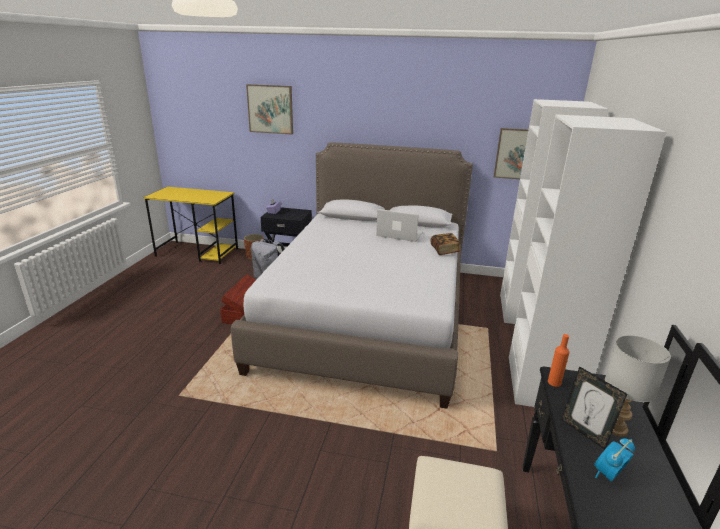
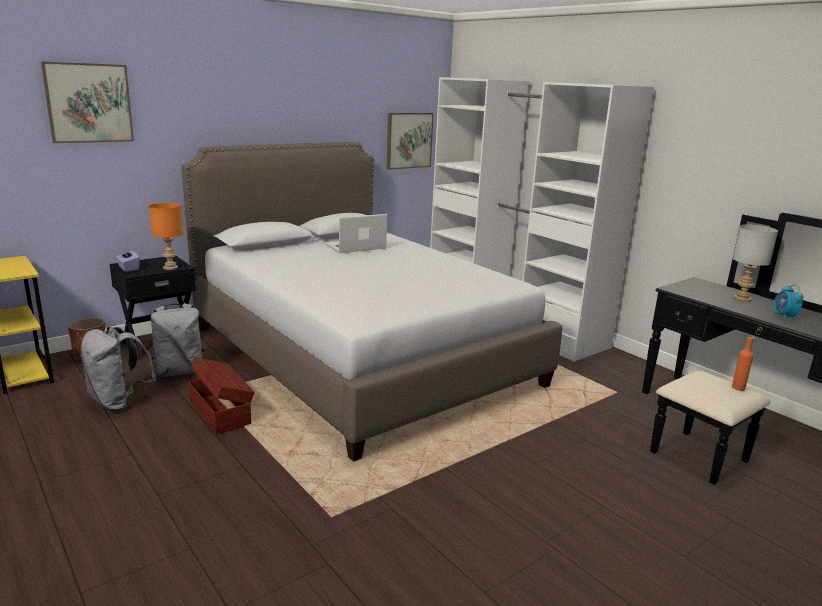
camera: 50 degrees left, 5 degrees down
(222, 285) = (119, 402): none -> grey backpack
(290, 217) = (170, 268): none -> orange table lamp
(444, 250) = (424, 248): book -> none
(554, 382) = (680, 292): orange bottle -> orange bottle (738, 387)
(584, 432) = (740, 306): picture frame -> none

